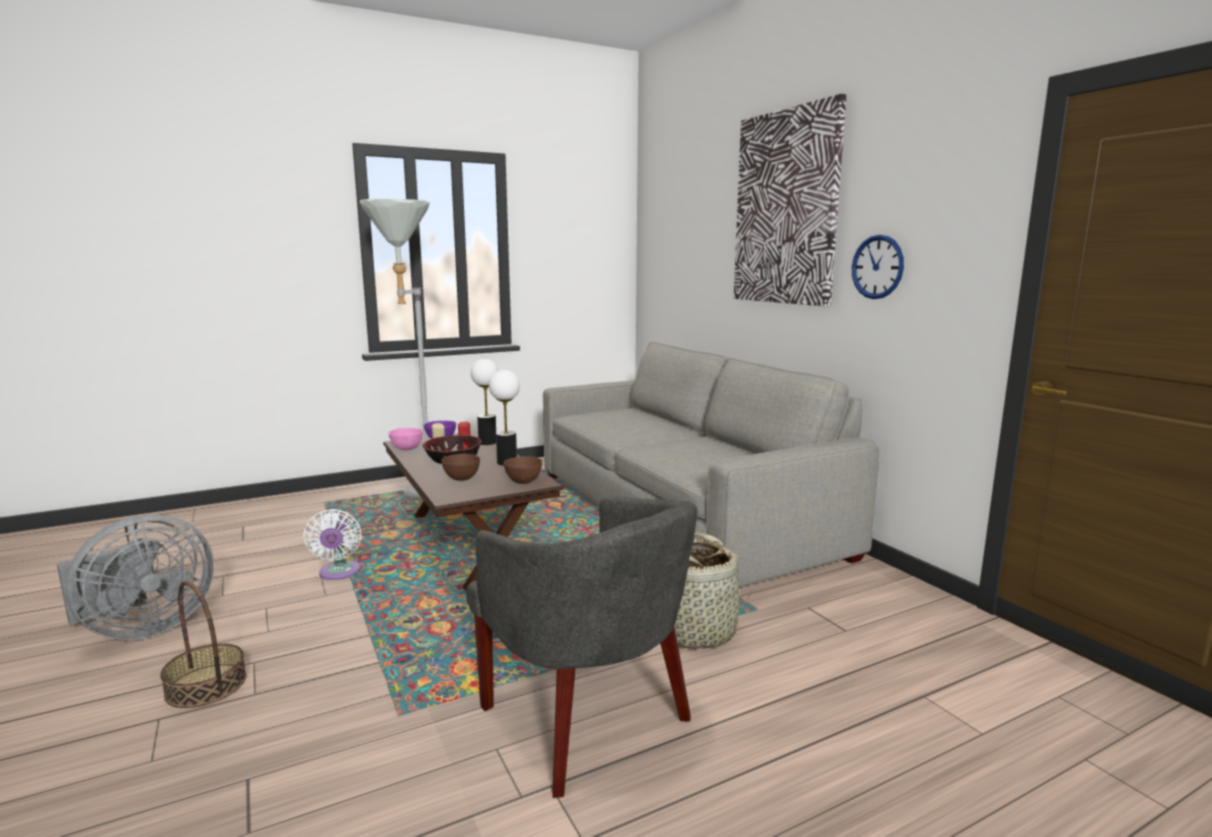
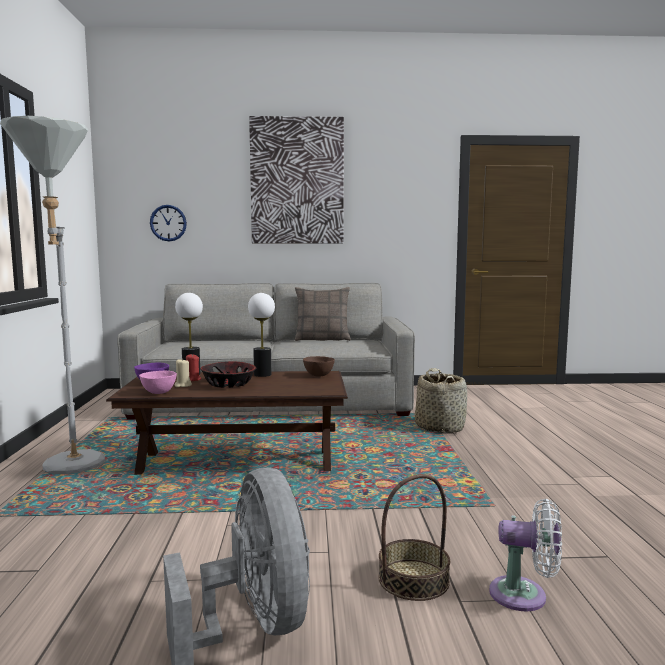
camera: 65 degrees left, 5 degrees down
(339, 573) = (232, 516): white fan -> white fan (524, 595)
(461, 478) = (286, 386): brown bowl -> none
(587, 721) = (518, 462): grey armchair -> none
(730, 447) = (322, 339): none -> pillow
(877, 267) = (376, 219): wall clock -> wall clock (168, 223)

